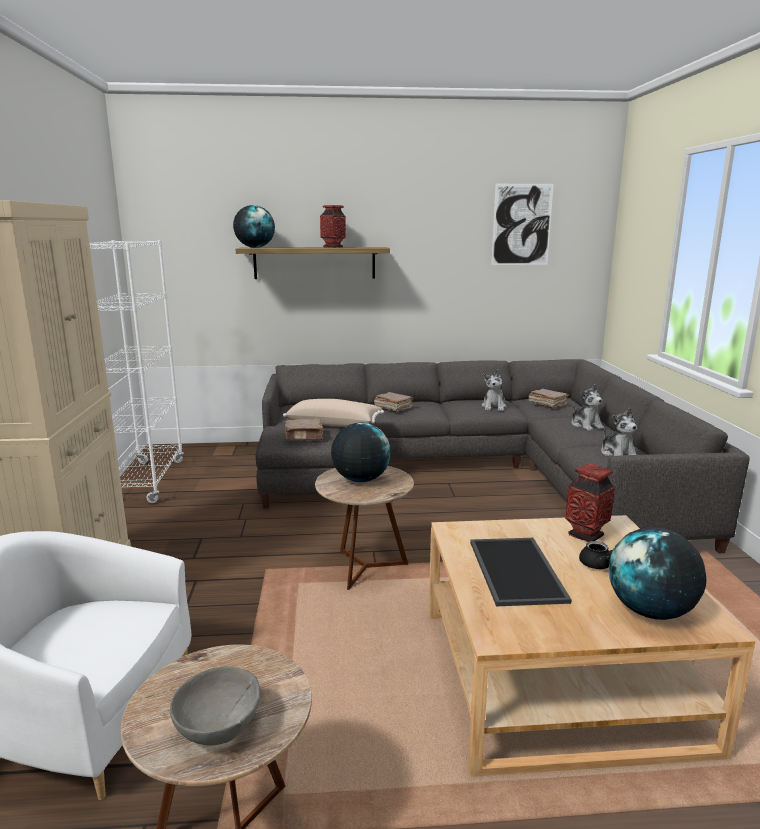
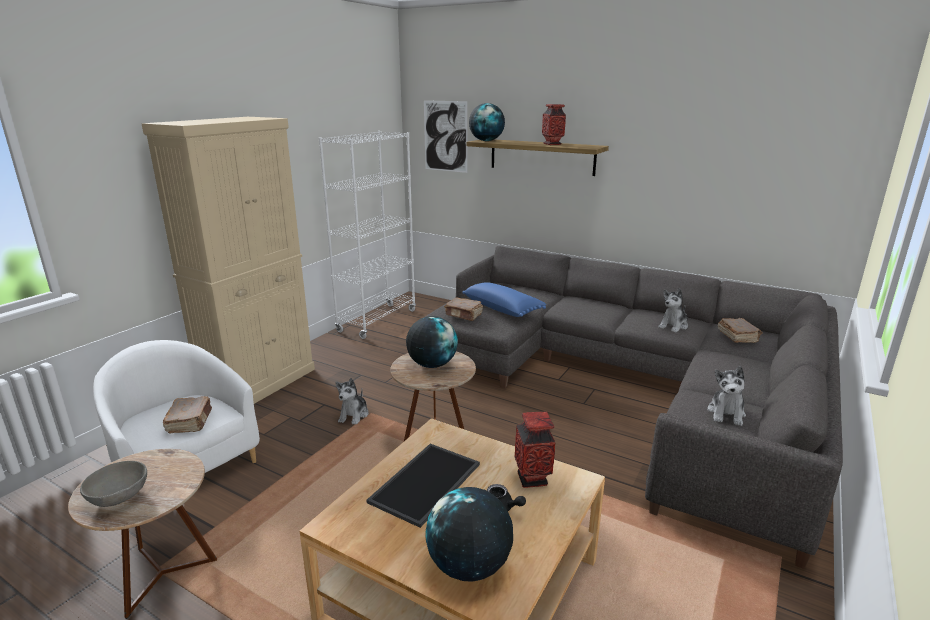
camera: 35 degrees right, 5 degrees up
(334, 424) = (503, 308): beige pillow -> blue pillow
(393, 408) = (573, 305): brown book -> brown book (190, 422)
(521, 225) = (764, 129): picture -> picture (445, 136)
(586, 425) = (745, 371): plush toy -> plush toy (354, 415)

